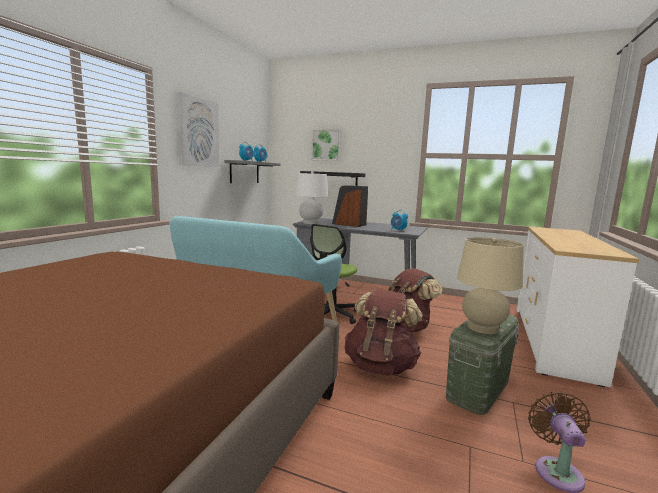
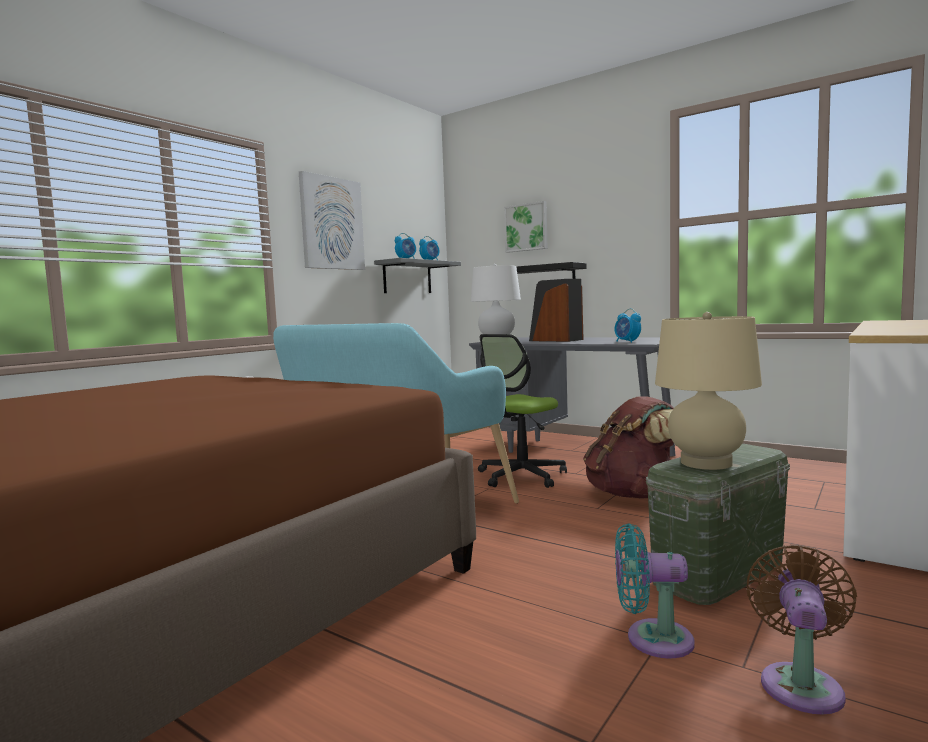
camera: 15 degrees right, 5 degrees down
(381, 366) = (565, 539): brown backpack -> none
(465, 445) = (652, 639): none -> turquoise fan

